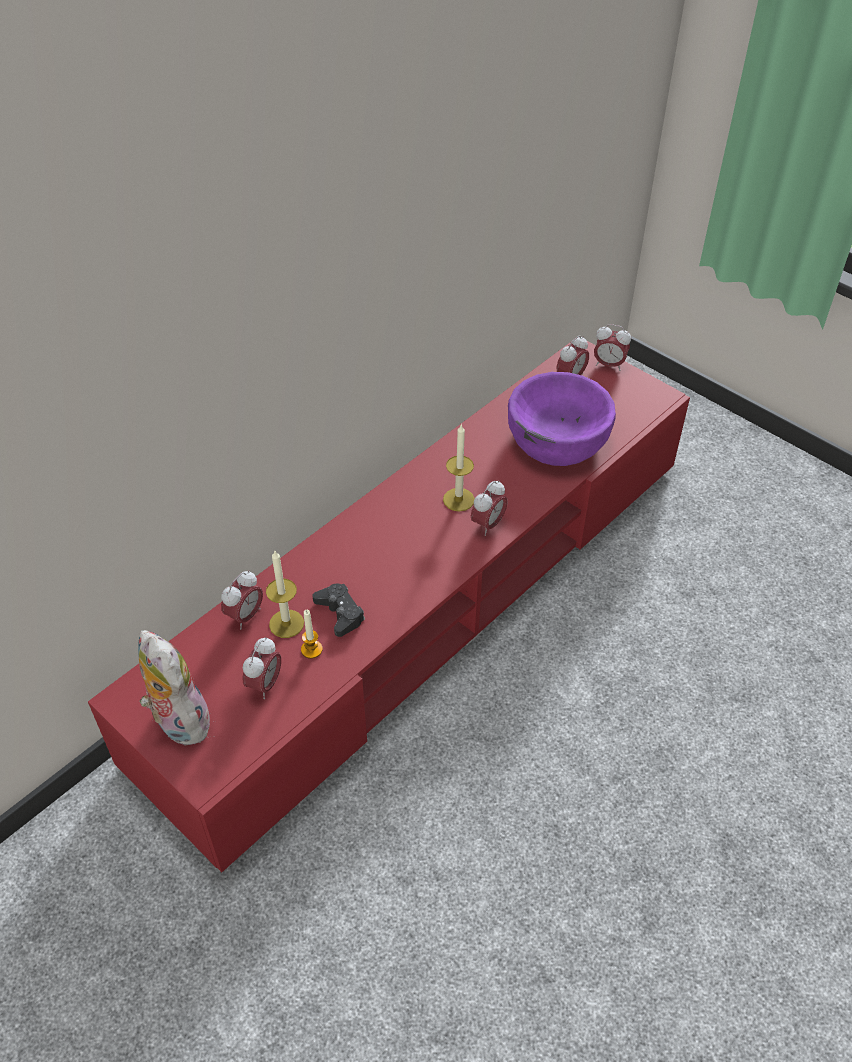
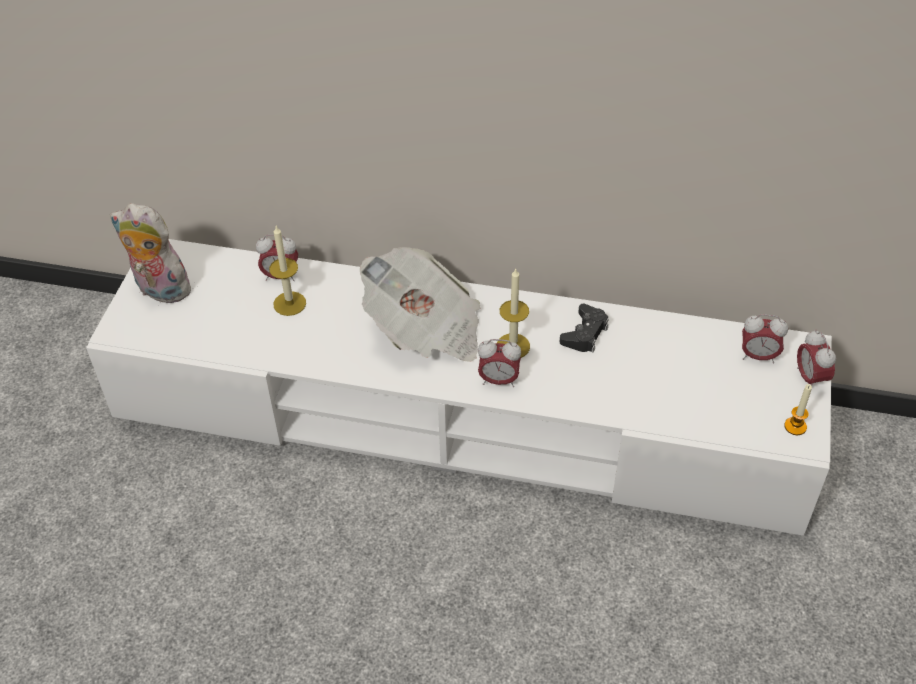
camera: 60 degrees right, 0 degrees up
(178, 720) = (159, 290): plush toy -> plush toy turned 90 degrees counterclockwise
(265, 684) = (222, 321): alarm clock -> none
(311, 649) = (273, 331): candle -> candle (795, 426)
(340, 613) = (323, 330): black game controller -> black game controller (585, 333)
(396, 544) = (425, 329): none -> newspaper
(427, 601) = (461, 416): red tv stand -> white tv stand
(558, 440) = (656, 384): purple bowl -> none

